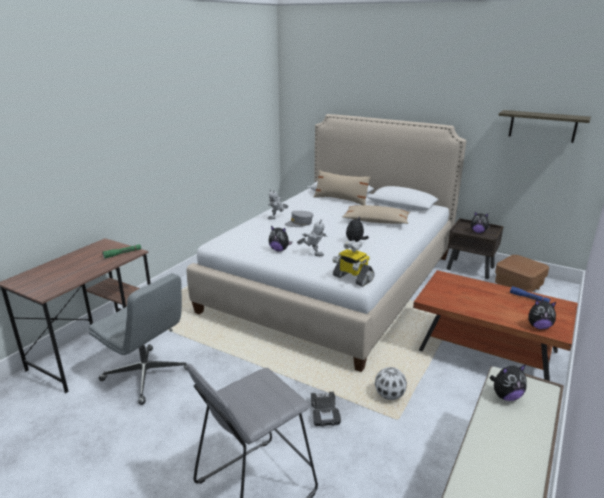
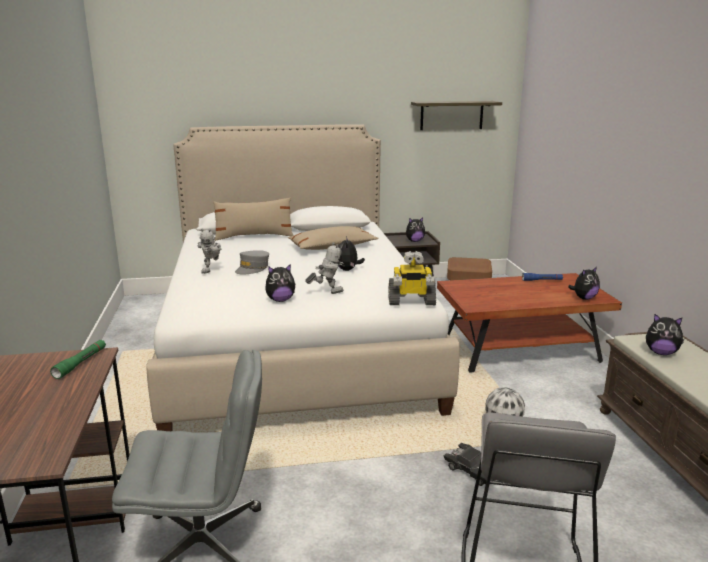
camera: 40 degrees left, 5 degrees down
(506, 396) = (661, 353): plush toy -> plush toy turned 75 degrees clockwise

